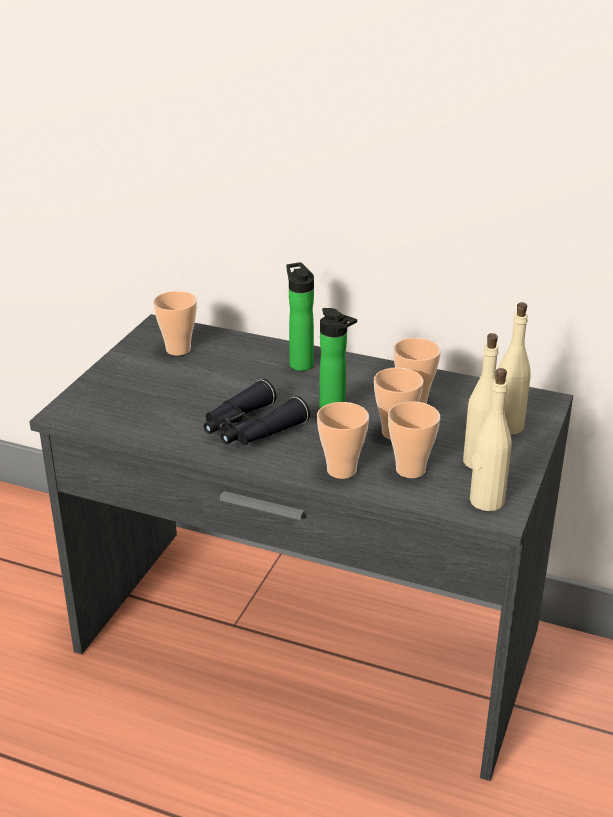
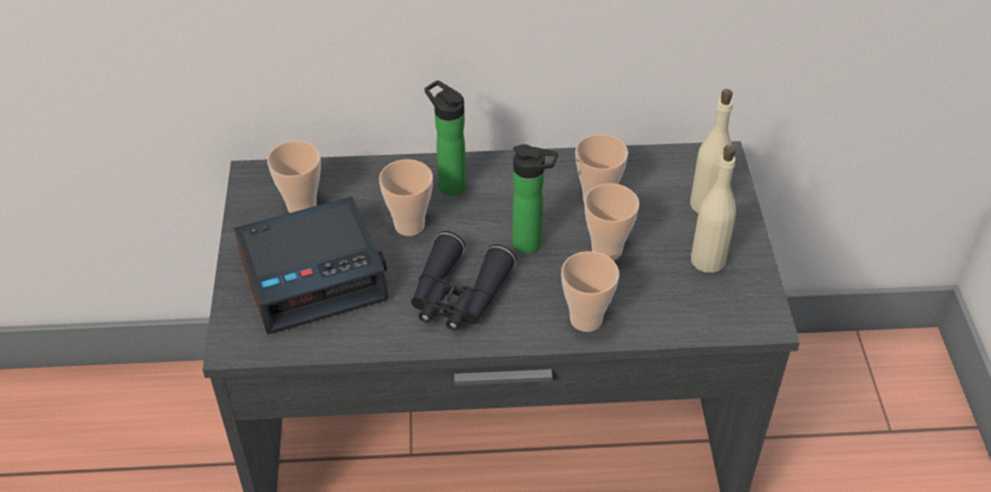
camera: 25 degrees left, 15 degrees up
(153, 389) = (314, 274): none -> alarm clock
(410, 470) = (651, 295): cup -> cup (409, 225)
(486, 501) = (744, 309): beige bottle -> none

